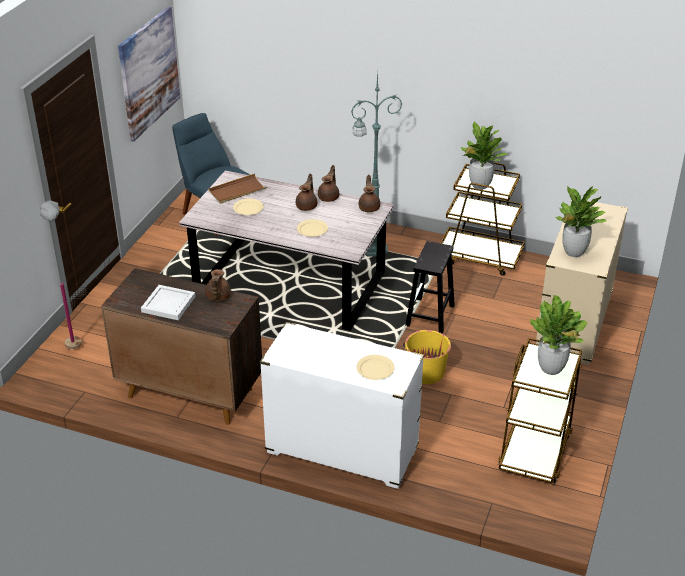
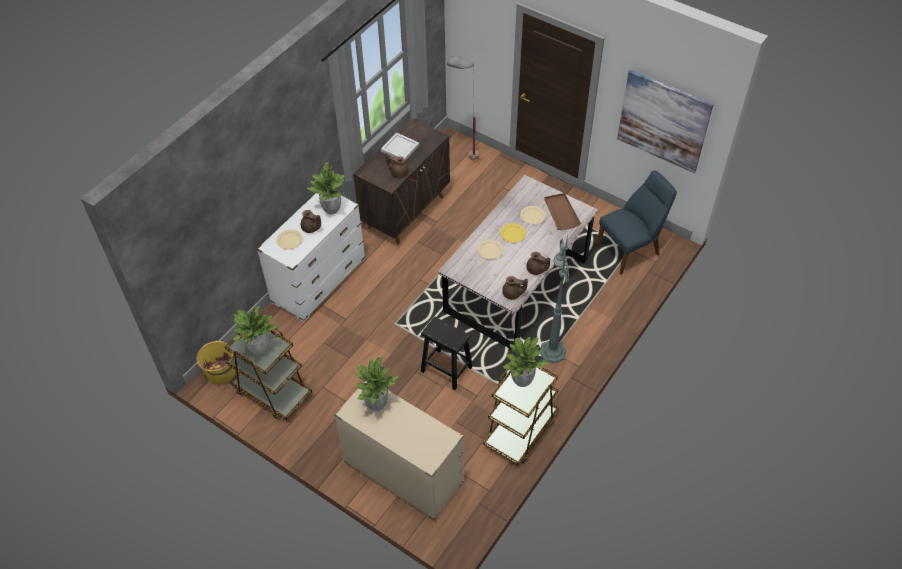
camera: 105 degrees right, 15 degrees up
(281, 218) = (512, 233): none -> yellow plate
(304, 343) = (332, 209): none -> potted plant
(307, 206) = (526, 253): brown teapot -> brown teapot (311, 228)
(426, 372) = (379, 348): yellow bucket -> yellow bucket (221, 372)

